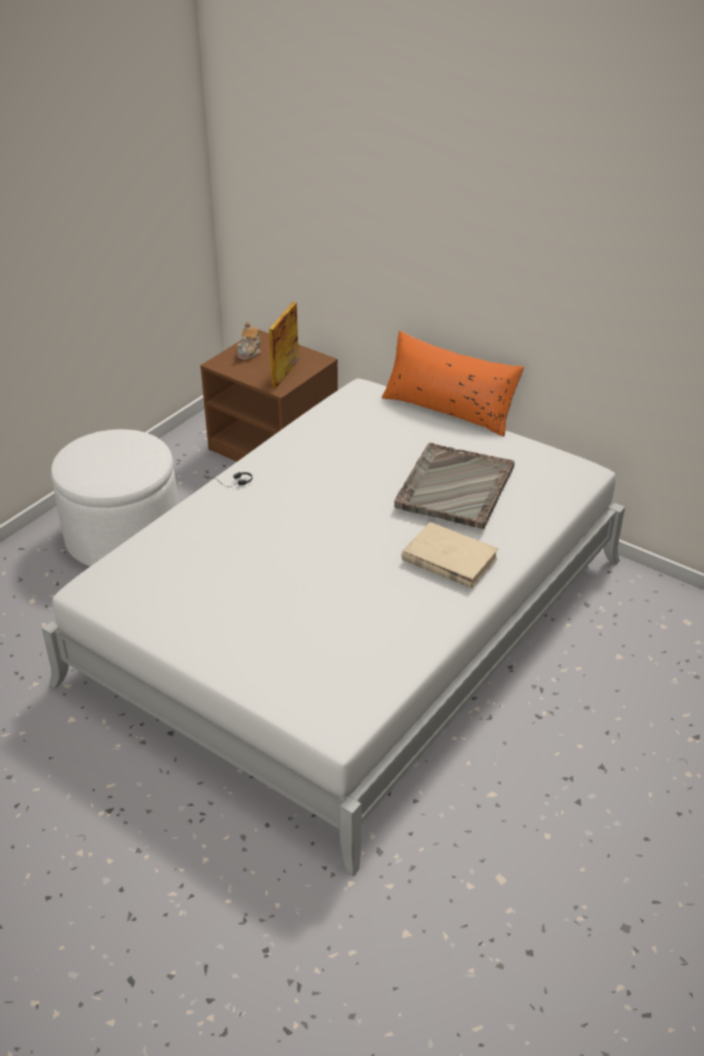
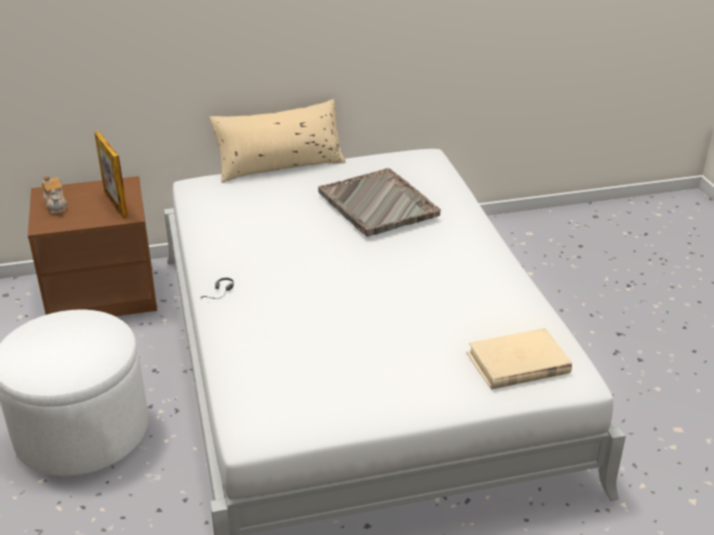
camera: 50 degrees left, 5 degrees down
(449, 409) = (280, 166): orange pillow -> beige pillow
(449, 559) = (449, 245): beige book -> beige book (517, 363)

